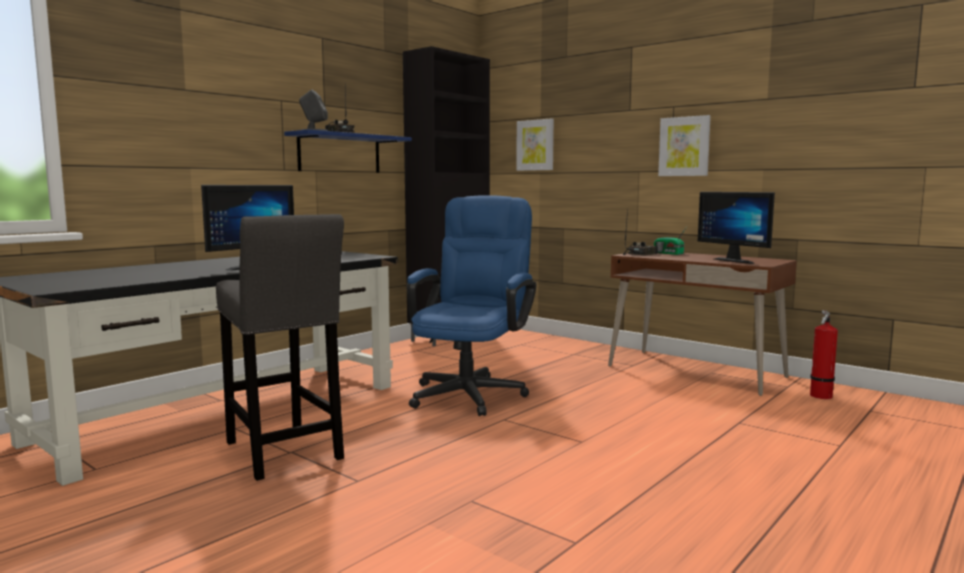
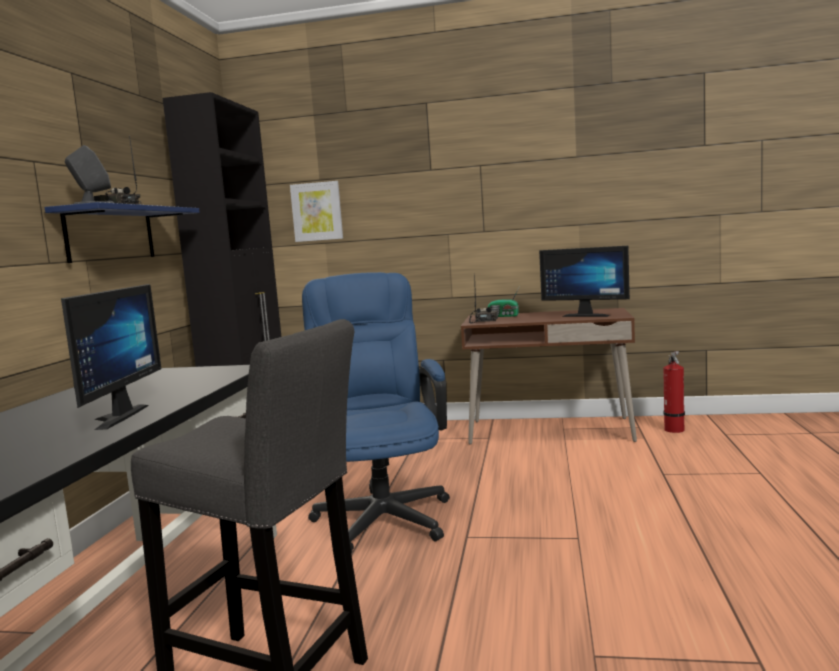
camera: 30 degrees left, 0 degrees up
(684, 146) = (497, 205): picture -> none

